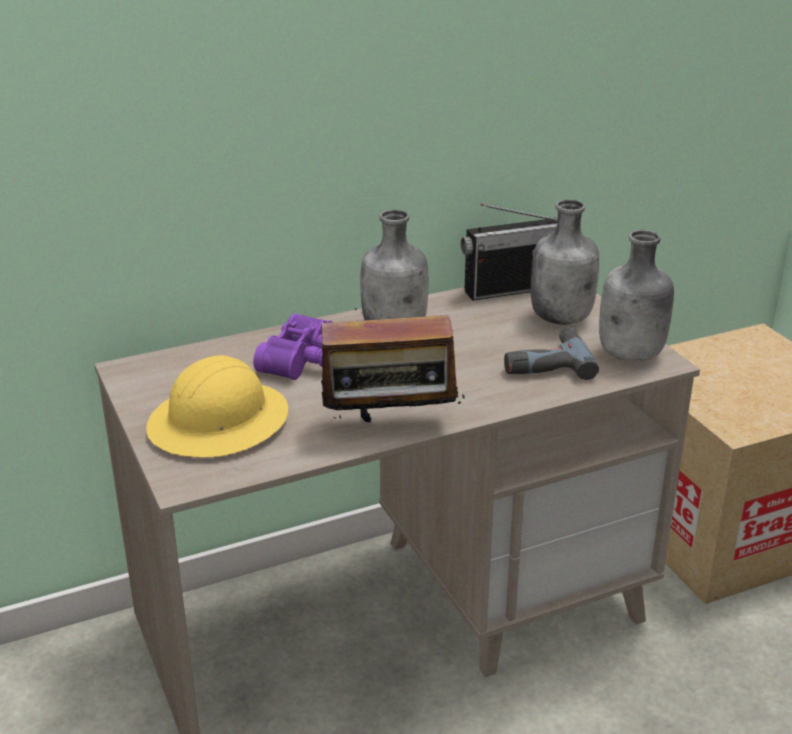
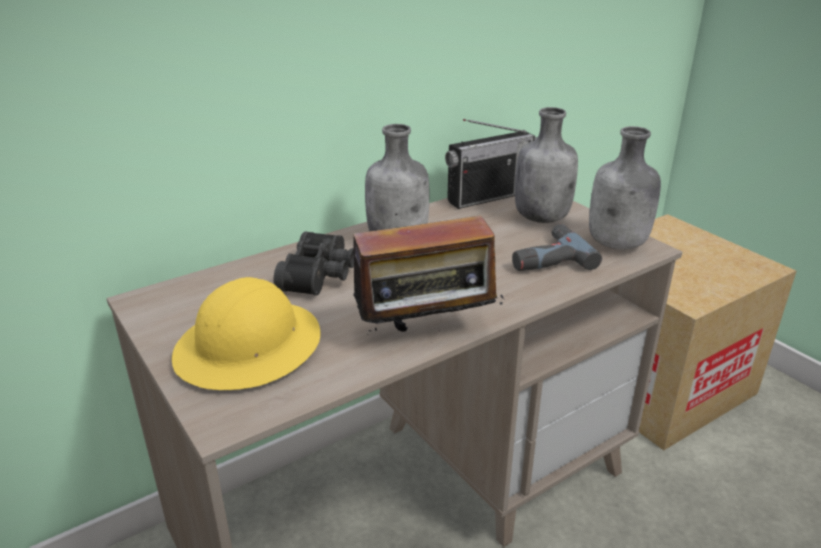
camera: 10 degrees left, 0 degrees up
(304, 360) = (321, 275): purple binoculars -> black binoculars

